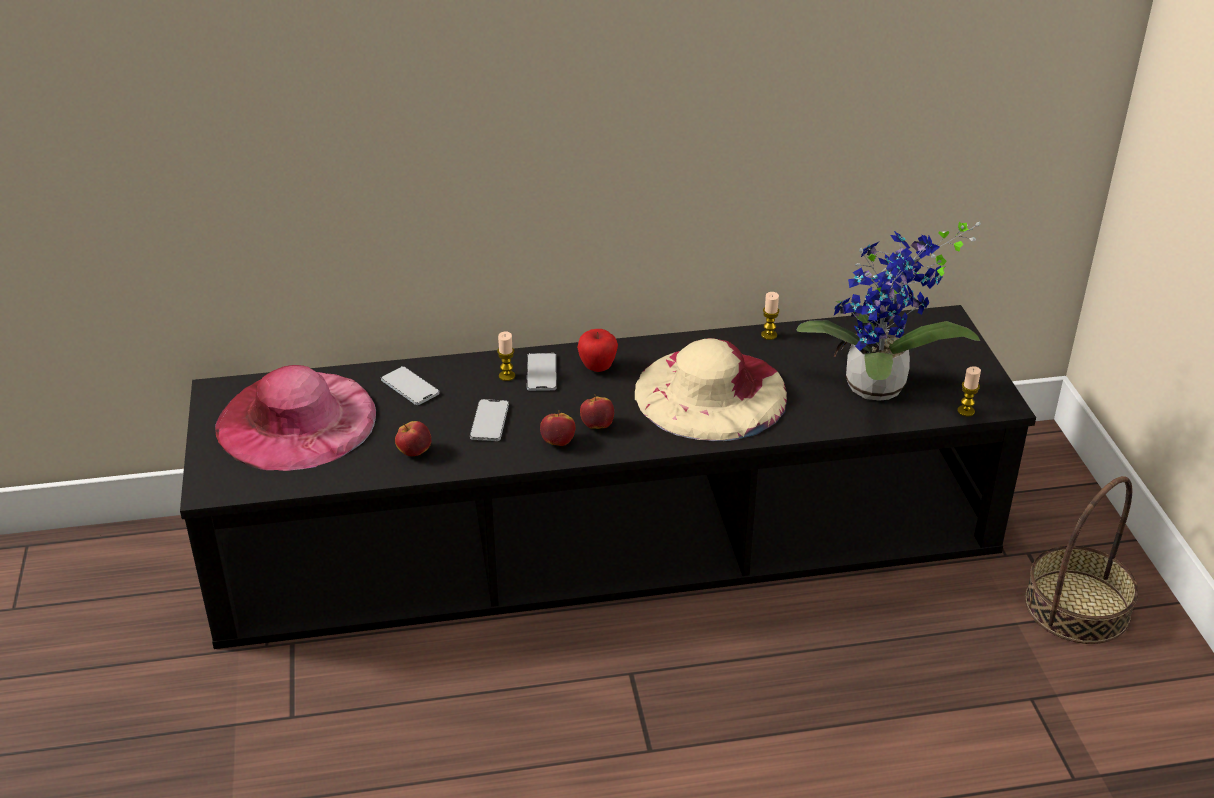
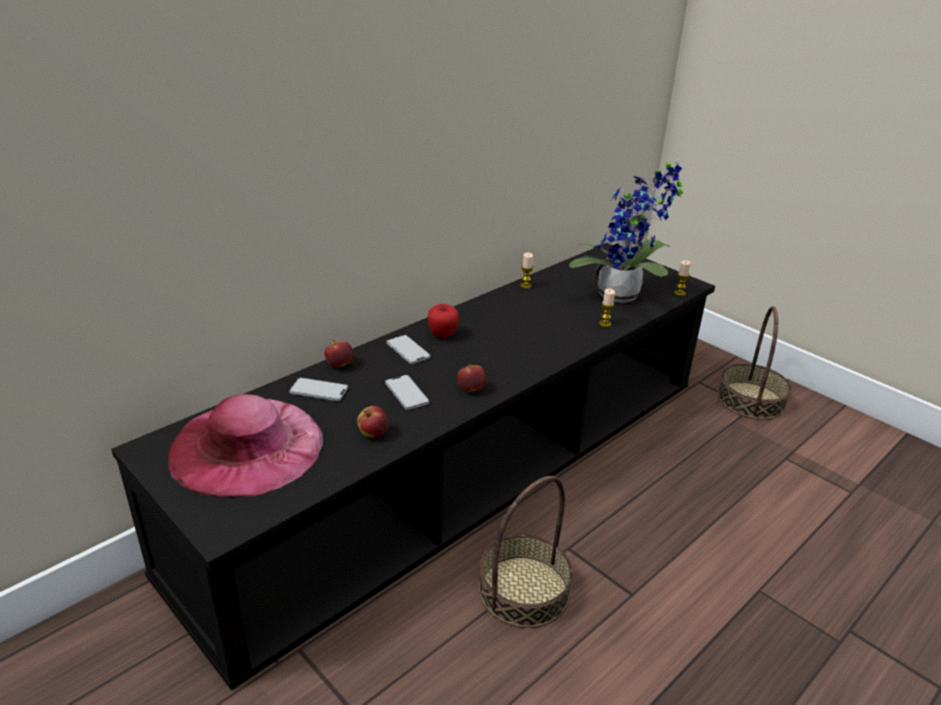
camera: 35 degrees left, 5 degrees down
(507, 376) = (385, 360): candle -> candle (605, 324)
(540, 691) = (523, 590): none -> basket
(597, 426) = (485, 370): apple -> apple (339, 365)
(711, 393) = (532, 327): beige hat -> none

